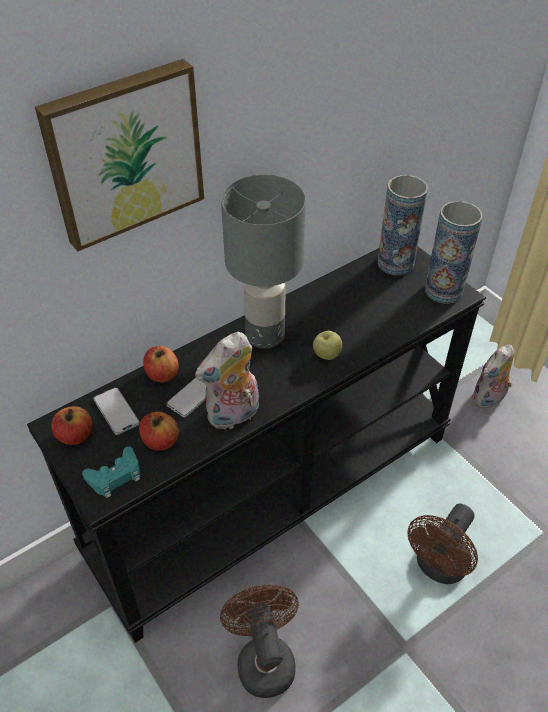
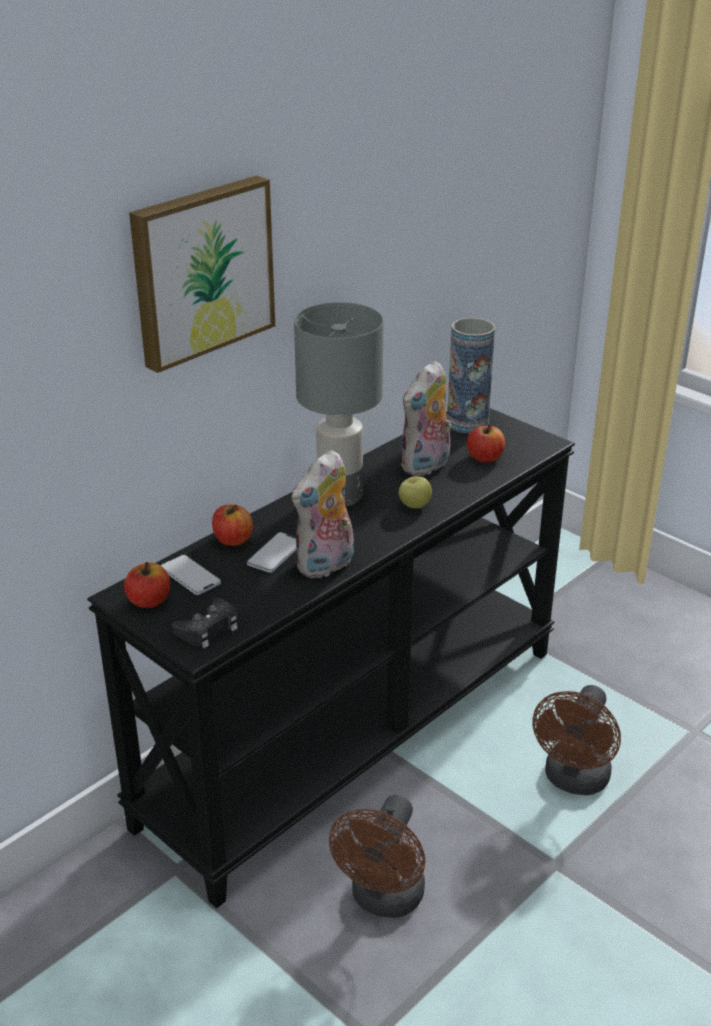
camera: 10 degrees left, 15 degrees down
(115, 476) = (208, 629): turquoise game controller -> black game controller
(160, 441) = (250, 595): apple -> apple (484, 458)
(263, 658) = (384, 900): brown fan -> brown fan turned 135 degrees counterclockwise
(443, 290) = (527, 441): vase -> none
(488, 399) = (592, 609): plush toy -> plush toy (426, 466)

